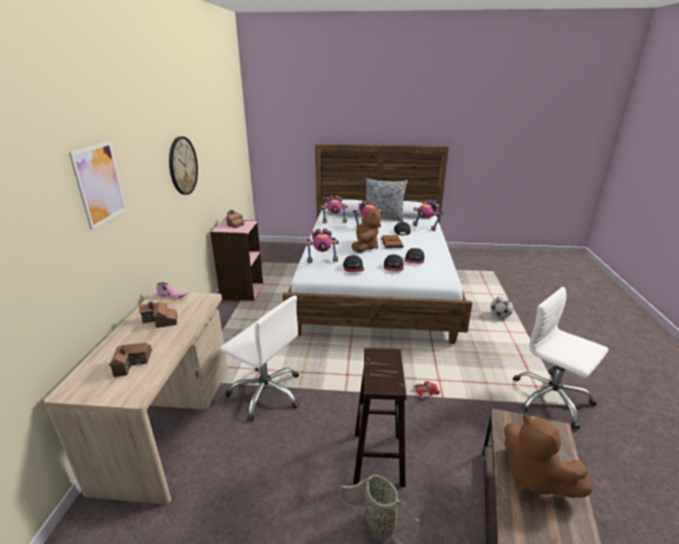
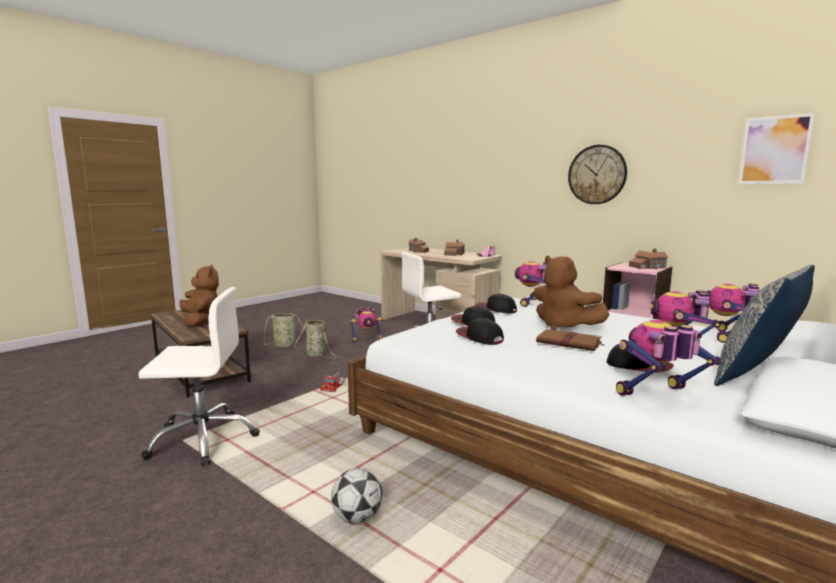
camera: 125 degrees right, 15 degrees down
(99, 184) = (483, 163): picture -> picture (774, 150)
(287, 452) = (366, 339): none -> toy robot
(378, 457) = (317, 355): brown stool -> basket
(534, 477) = (200, 321): brown plush toy -> brown plush toy turned 60 degrees clockwise

